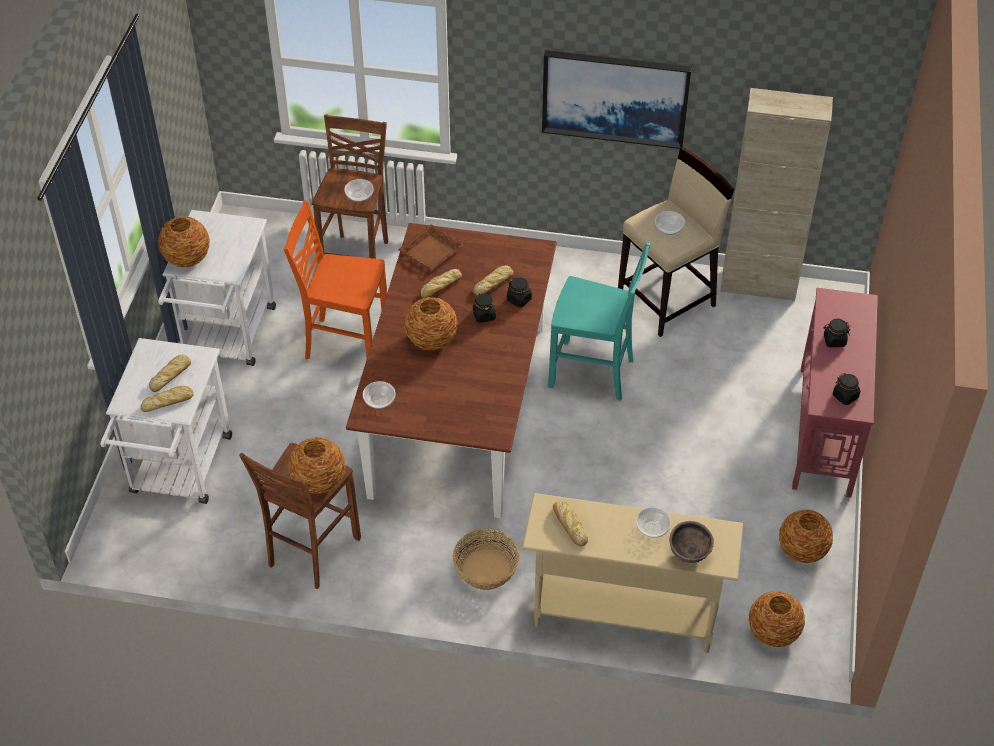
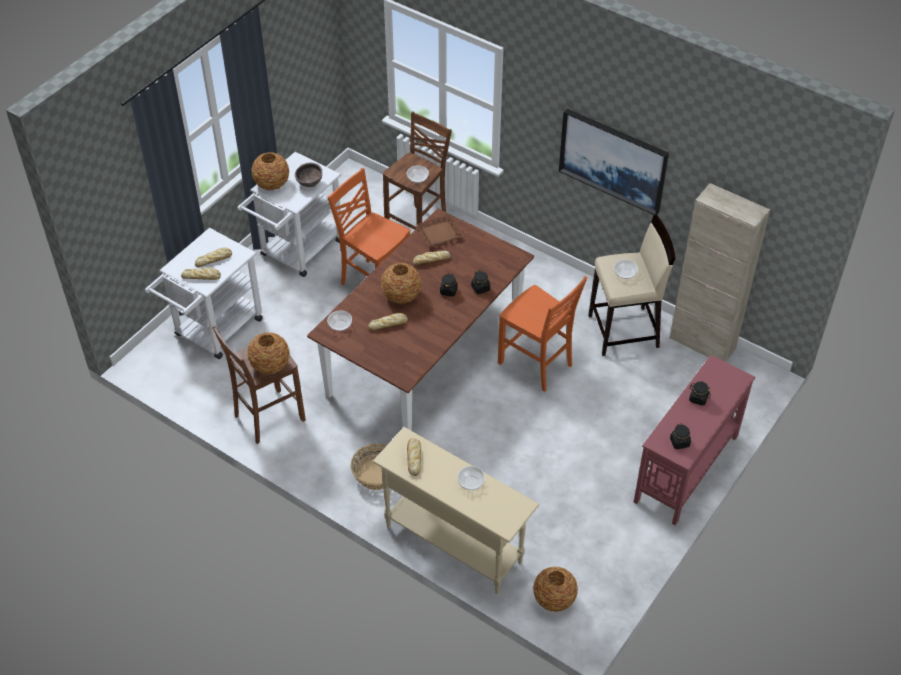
camera: 25 degrees right, 0 degrees up
(494, 283) = (470, 270): bread -> bread (388, 324)
(593, 373) = (536, 365): turquoise chair -> orange chair
(689, 554) = (485, 510): brown bowl -> brown bowl (309, 184)
(802, 550) = (613, 549): vase -> none

